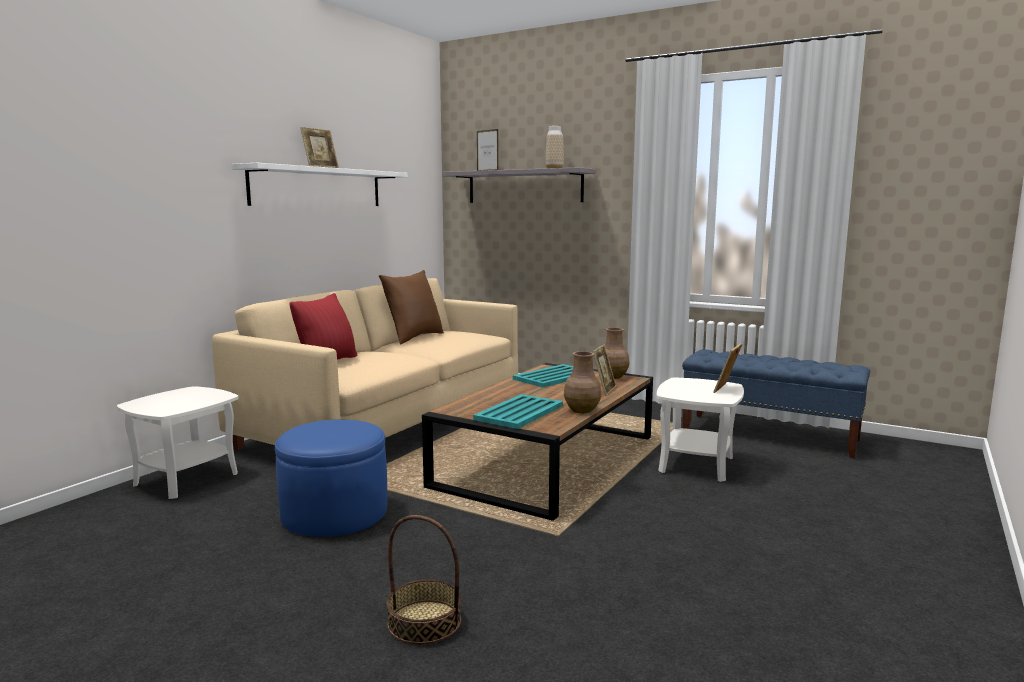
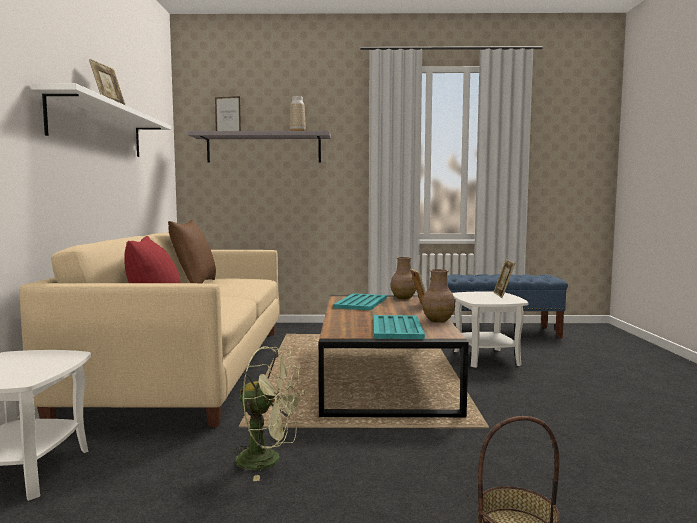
camera: 30 degrees left, 5 degrees down
(335, 513) = (268, 460): blue ottoman -> green fan

